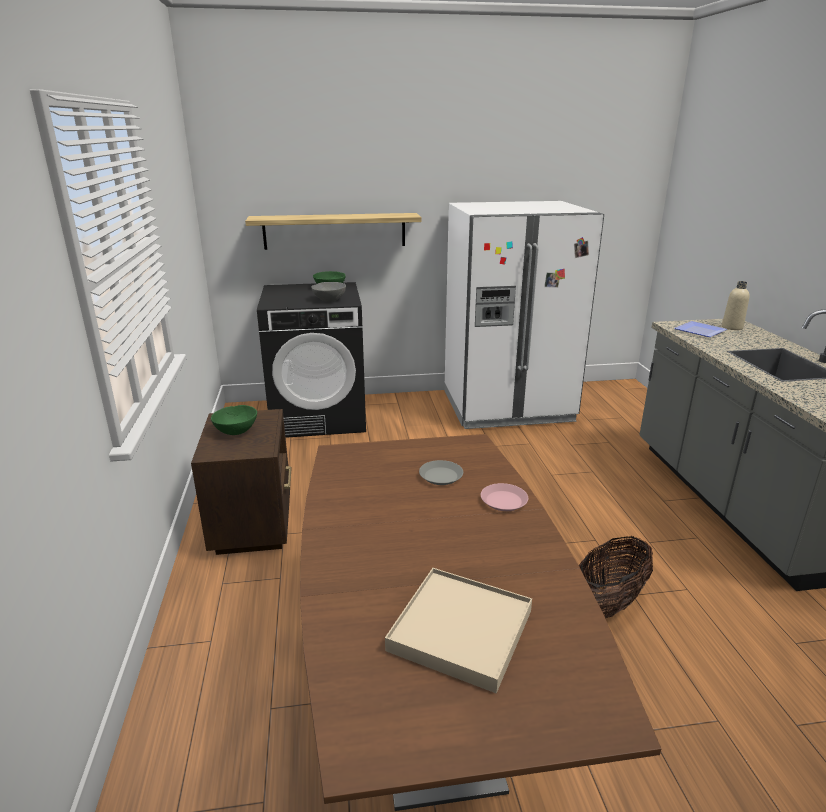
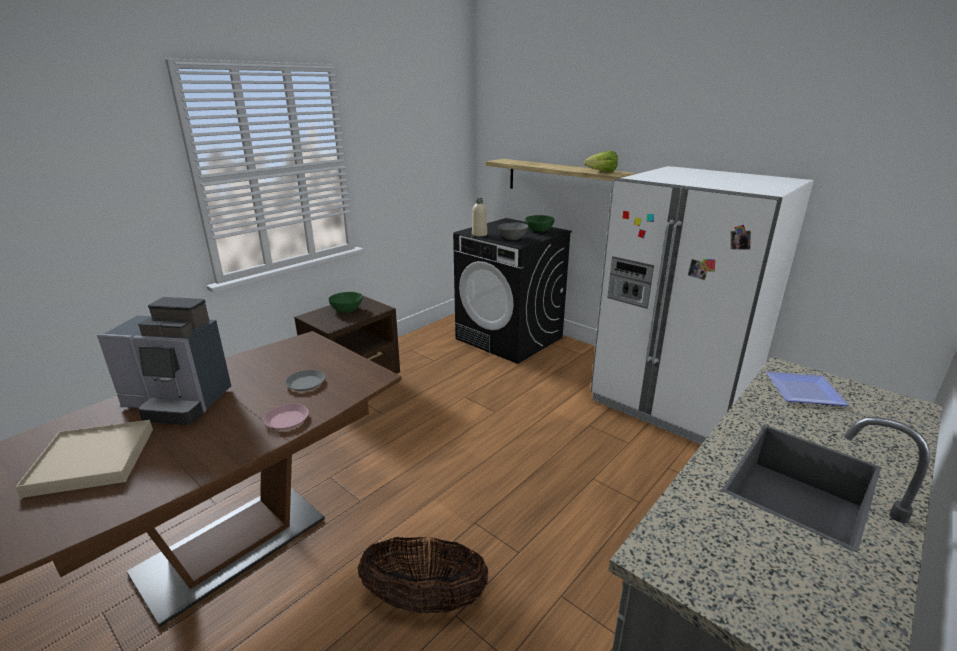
camera: 50 degrees right, 0 degrees up
(385, 554) = (179, 402): none -> coffee machine
(394, 215) = (601, 172): none -> lettuce
(732, 327) = (879, 409): beige bottle -> beige bottle (479, 234)

